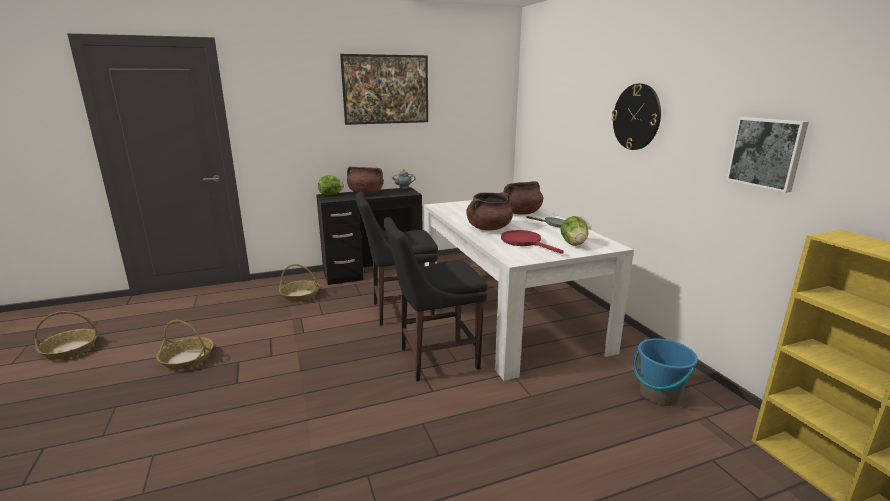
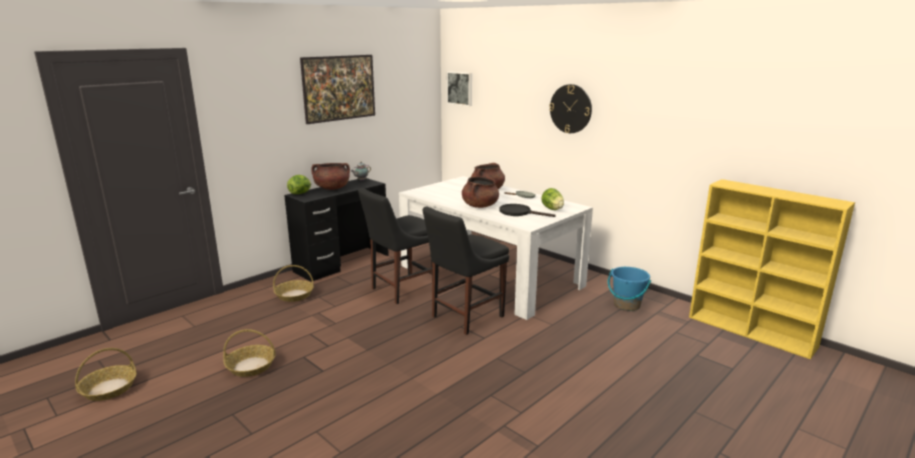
camera: 25 degrees left, 0 degrees up
(525, 242) = (519, 213): red frying pan -> black frying pan
(766, 153) = (671, 134): picture -> picture (460, 88)

